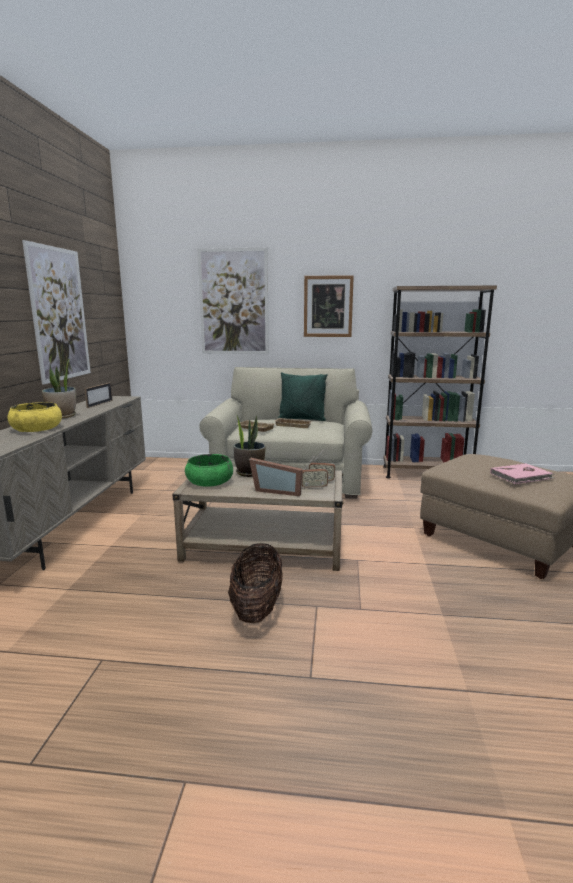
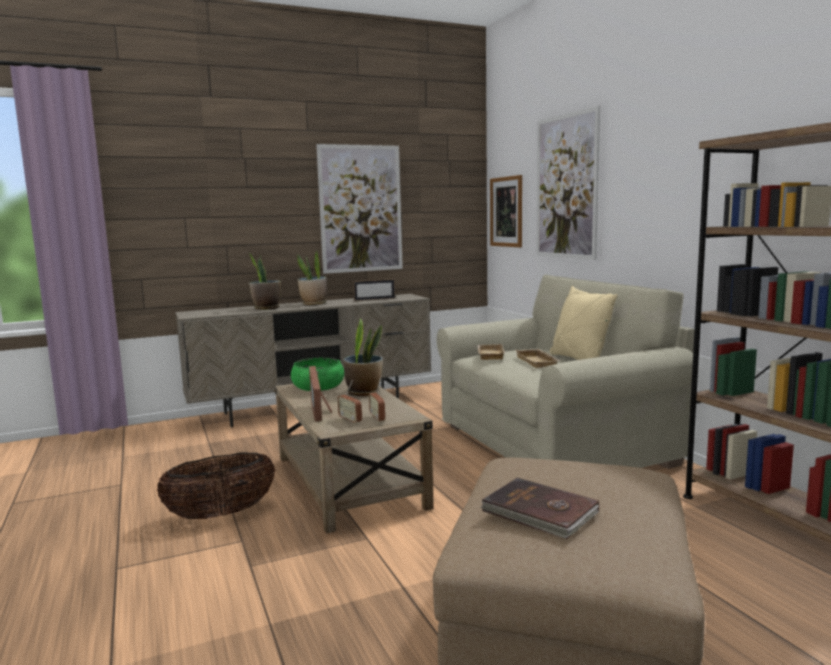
camera: 60 degrees right, 5 degrees down
(37, 429) = (266, 308): yellow bowl -> potted plant
(302, 419) = (578, 359): green pillow -> beige pillow
(328, 306) = (665, 185): picture -> picture (506, 212)
(521, 476) = (540, 512): pink book -> brown book

